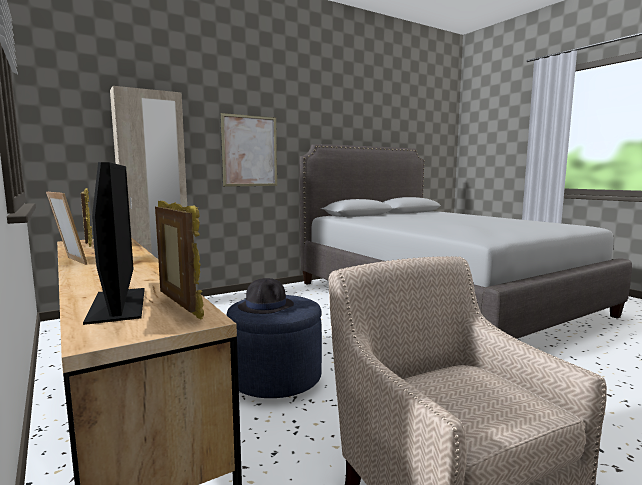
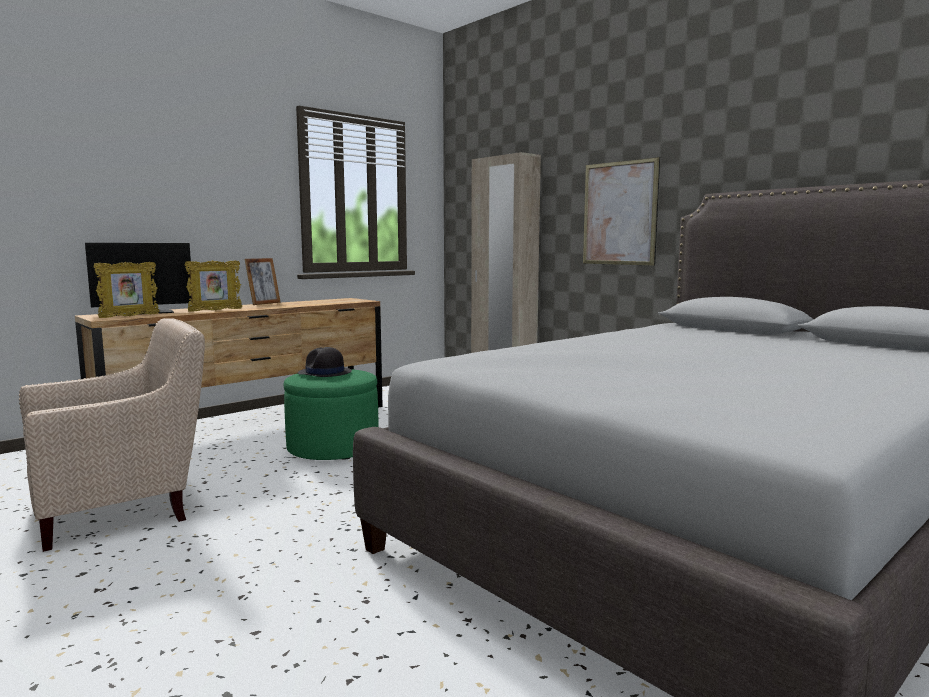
camera: 80 degrees right, 0 degrees up
(89, 243) = (337, 300): picture frame -> picture frame (215, 310)
(275, 377) = (333, 448): blue ottoman -> green ottoman

